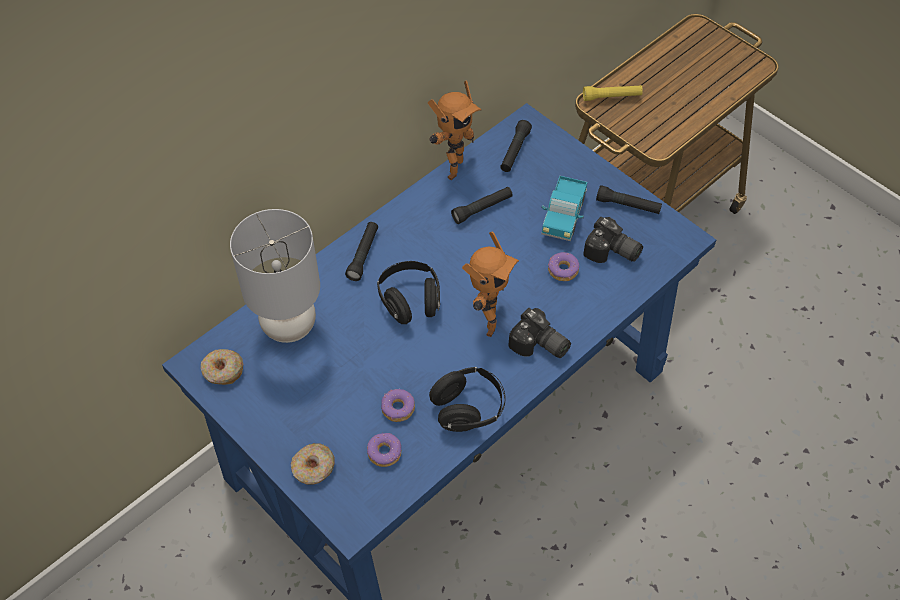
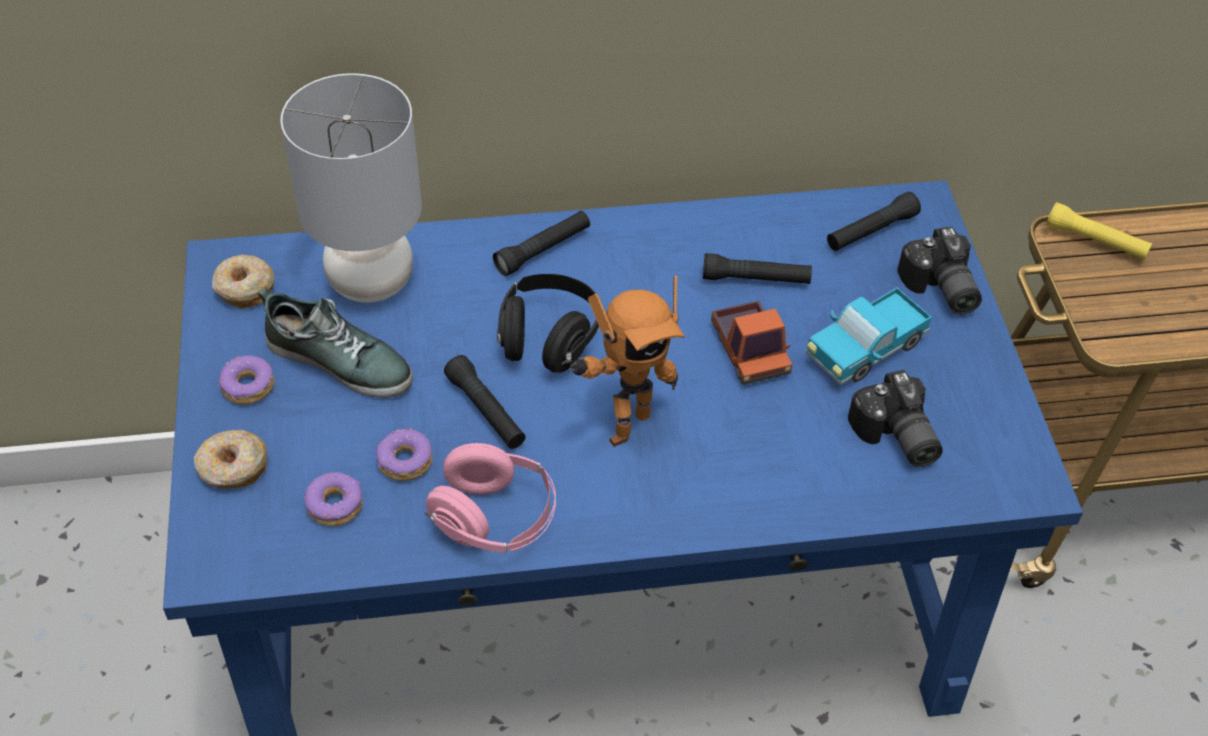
camera: 35 degrees right, 5 degrees down
(314, 377) = (340, 360): none -> shoe
(451, 168) = (760, 207): toy robot -> none
(468, 409) = (494, 519): black headphones -> pink headphones
(511, 249) = (749, 351): none -> toy truck
(539, 346) = (670, 499): camera -> camera (939, 289)
(563, 270) = (798, 420): donut -> donut (248, 387)
(628, 205) = (978, 388): black flashlight -> black flashlight (486, 411)

